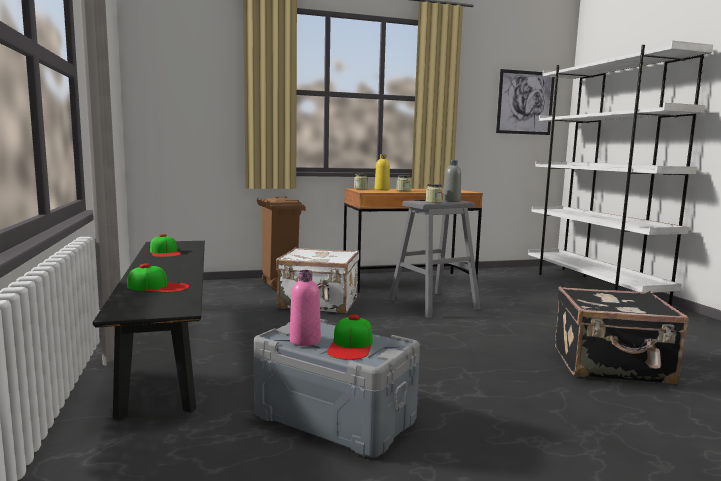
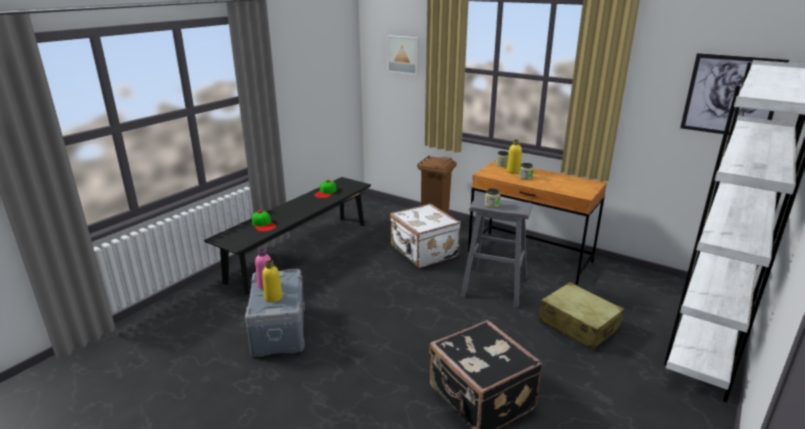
camera: 50 degrees right, 15 degrees up
(200, 75) = (404, 54): none -> picture
(351, 345) = (273, 297): cap -> yellow bottle
(451, 201) = (513, 207): grey bottle -> none
(534, 304) = (578, 325): none -> beige suitcase

